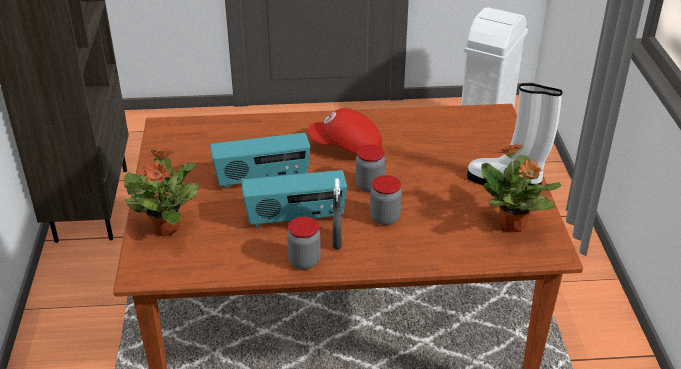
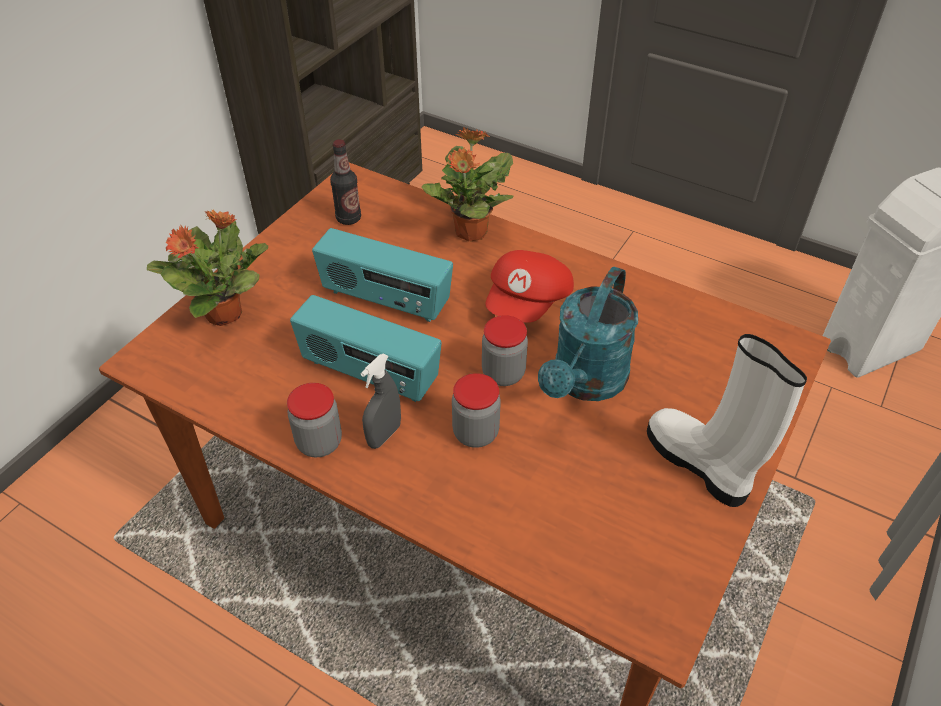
camera: 35 degrees right, 10 degrees up
(187, 147) = (348, 218): none -> bottle
(347, 147) = (528, 303): red cap -> red cap turned 105 degrees counterclockwise
(416, 171) = (585, 383): none -> turquoise watering can
(512, 225) = (640, 544): potted plant -> potted plant (470, 233)

